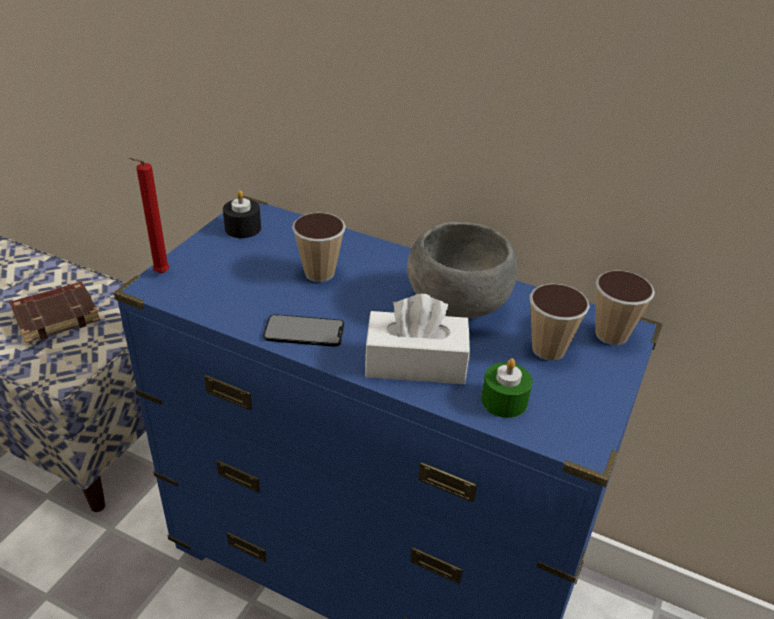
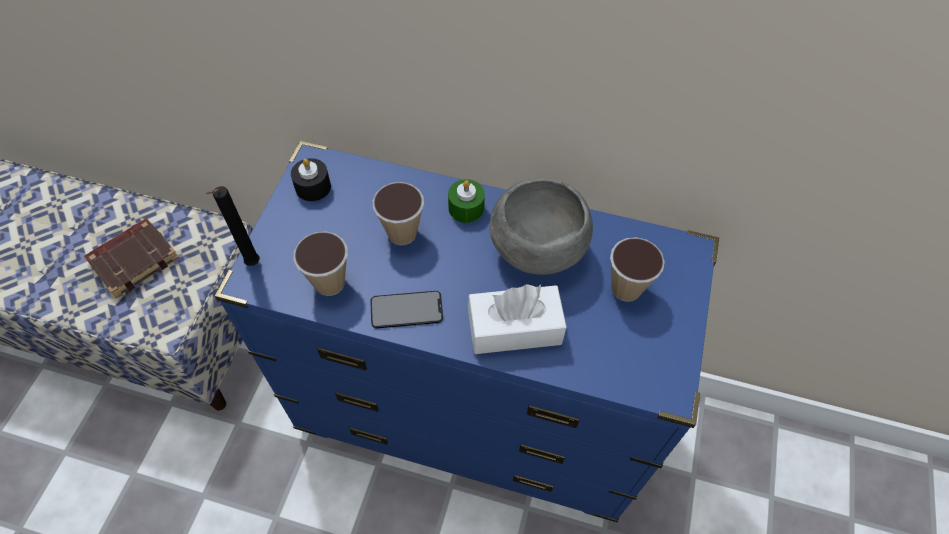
camera: 10 degrees left, 20 degrees up
(159, 274) = (251, 265): red candle -> black candle
(504, 400) = (598, 356): green candle -> green candle (466, 208)
(611, 334) = (677, 260): cup -> cup (329, 283)

